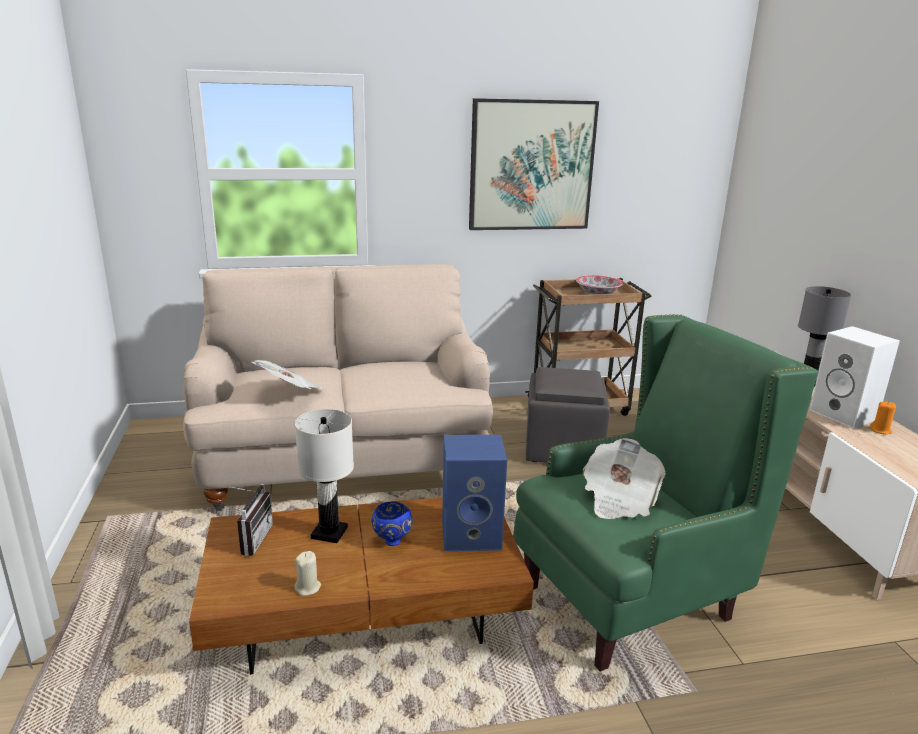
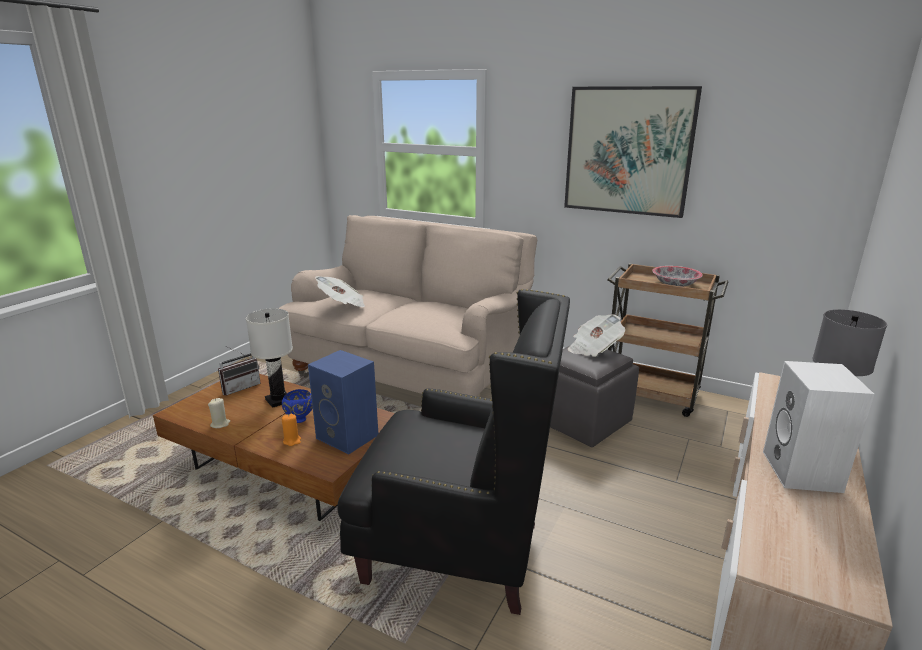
camera: 40 degrees right, 0 degrees up
(619, 499) = (427, 446): newspaper -> newspaper (593, 348)
(628, 601) = (456, 552): green armchair -> black armchair
(880, 430) = (820, 504): orange candle -> orange candle (292, 441)

